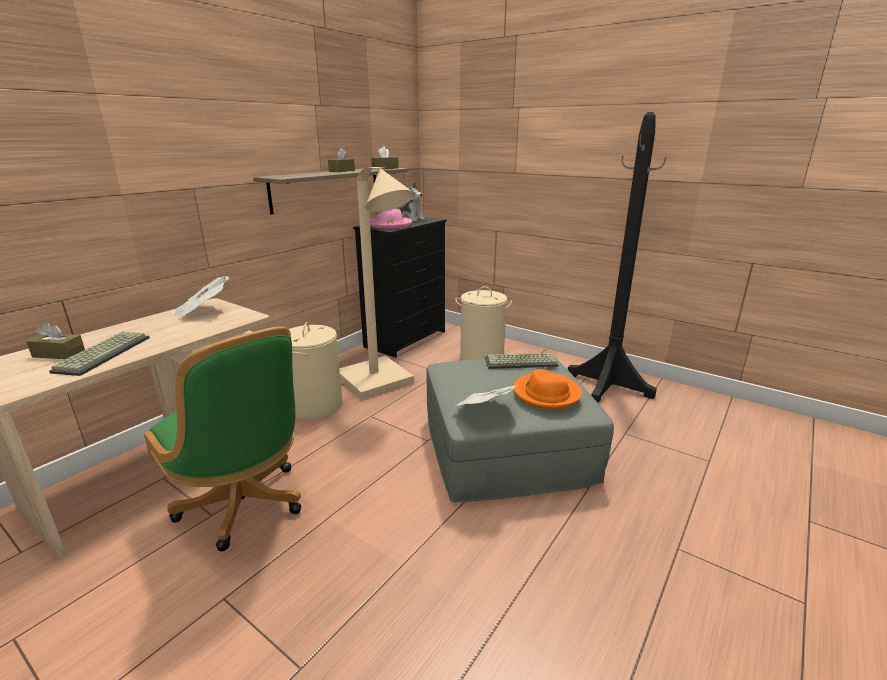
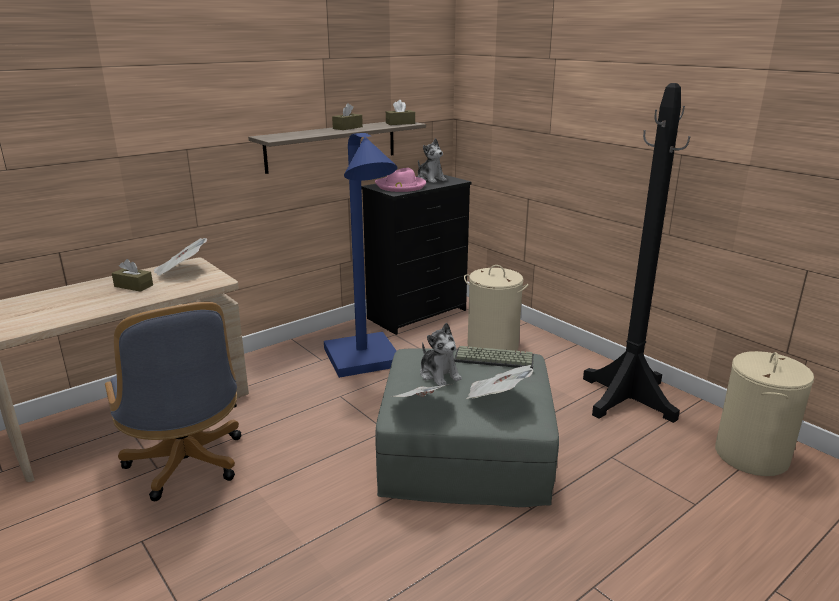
camera: 15 degrees right, 0 degrees up
(59, 354) = (48, 302): brown tissue box -> brown tissue box (133, 286)
(103, 353) = (81, 306): keyboard -> none
(248, 510) = (189, 469): green office chair -> blue office chair
(315, 406) = (290, 377): beige laundry basket -> beige laundry basket (751, 455)
(380, 384) = (365, 363): beige floor lamp -> blue floor lamp
(483, 381) = (439, 375): none -> plush toy
(546, 393) = (497, 397): orange hat -> newspaper

